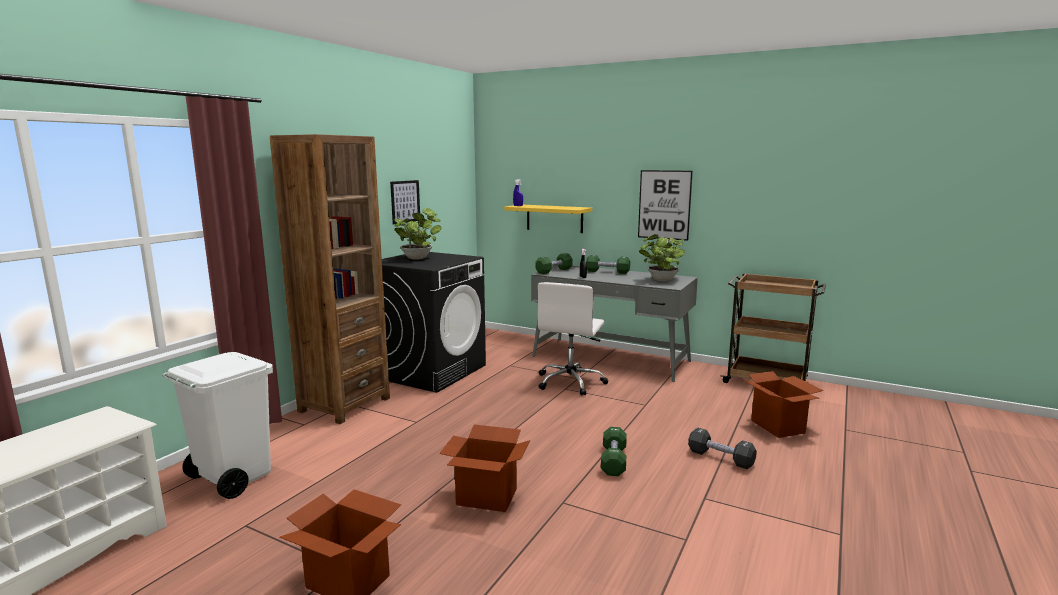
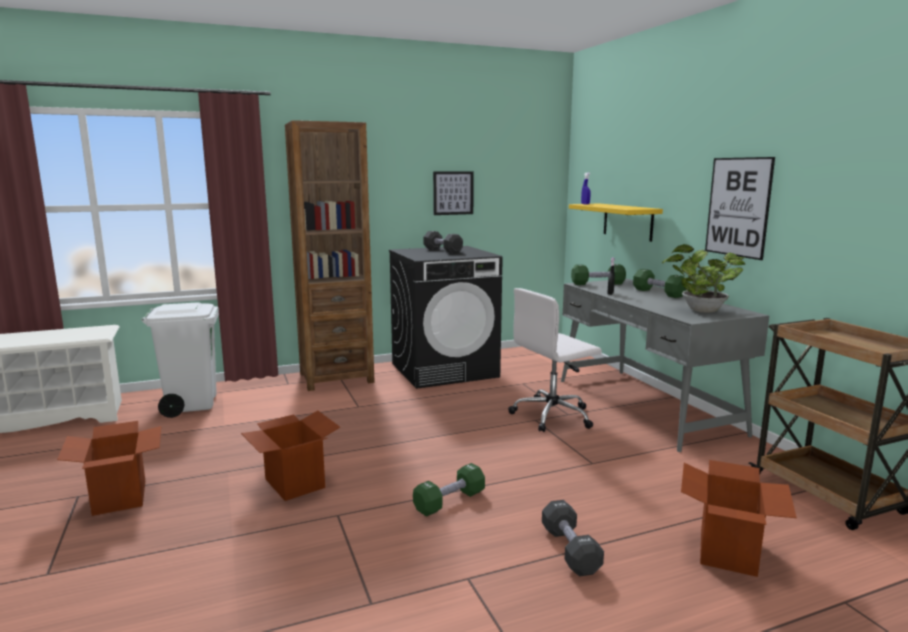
camera: 40 degrees right, 0 degrees up
(418, 258) = (442, 250): potted plant -> black dumbbell

